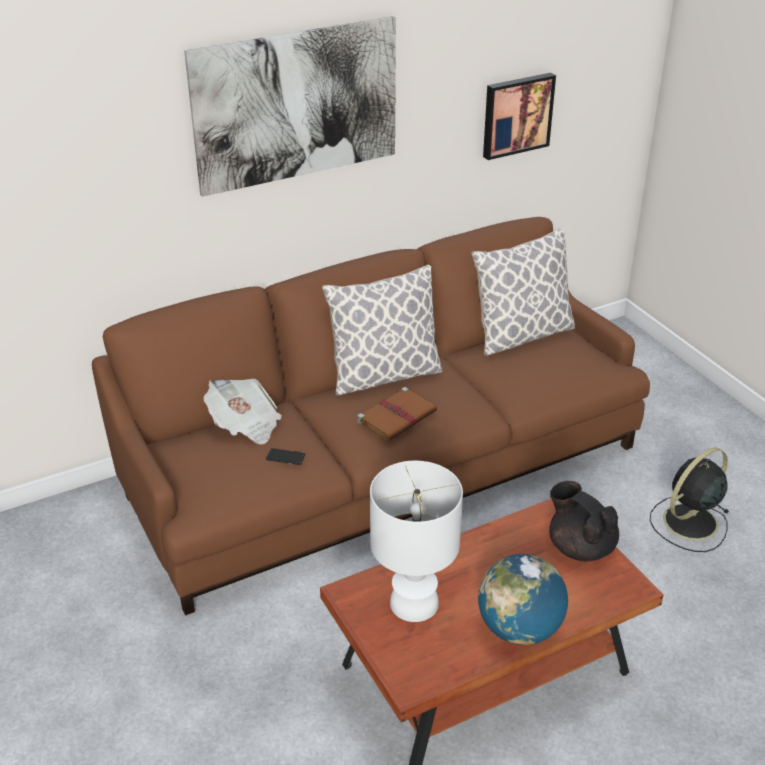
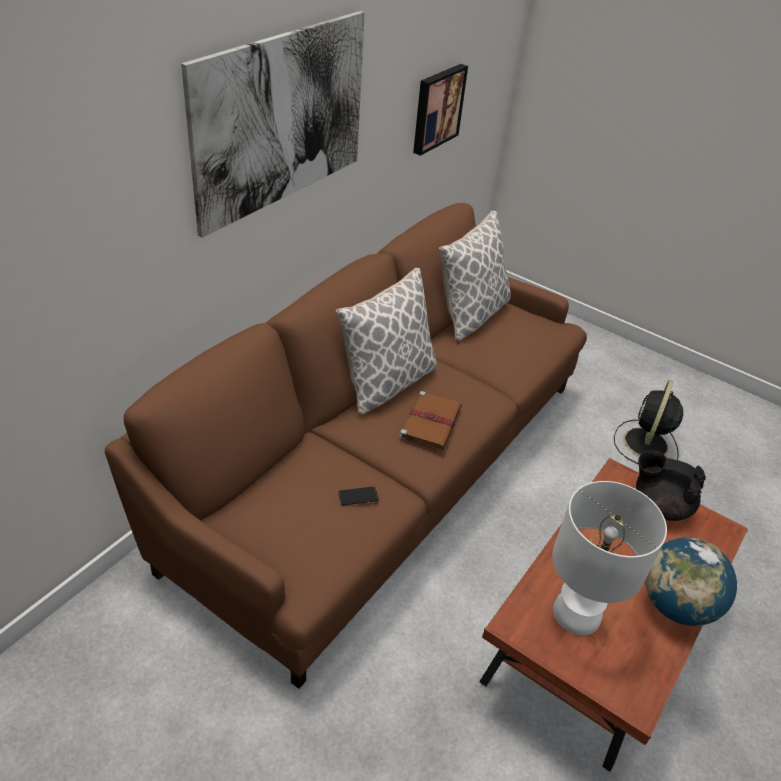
camera: 30 degrees left, 5 degrees up
(244, 424) = (293, 472): newspaper -> none

